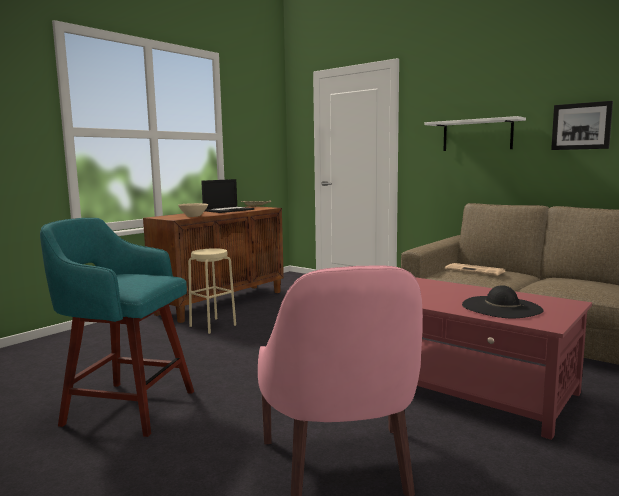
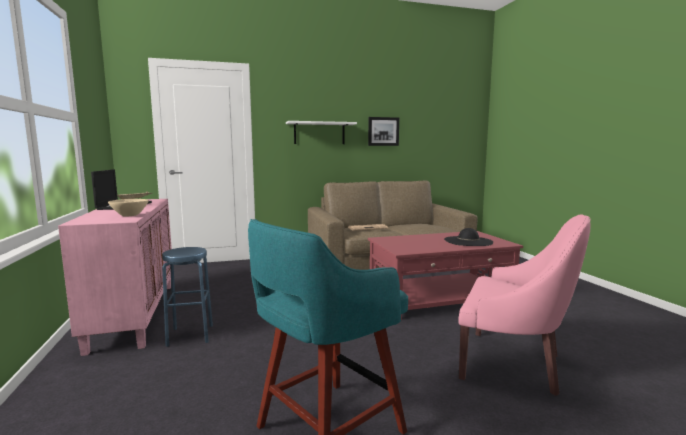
camera: 55 degrees left, 0 degrees up
(213, 325) = (190, 335): beige stool -> blue stool
(222, 302) = (134, 314): brown cabinet -> pink cabinet

